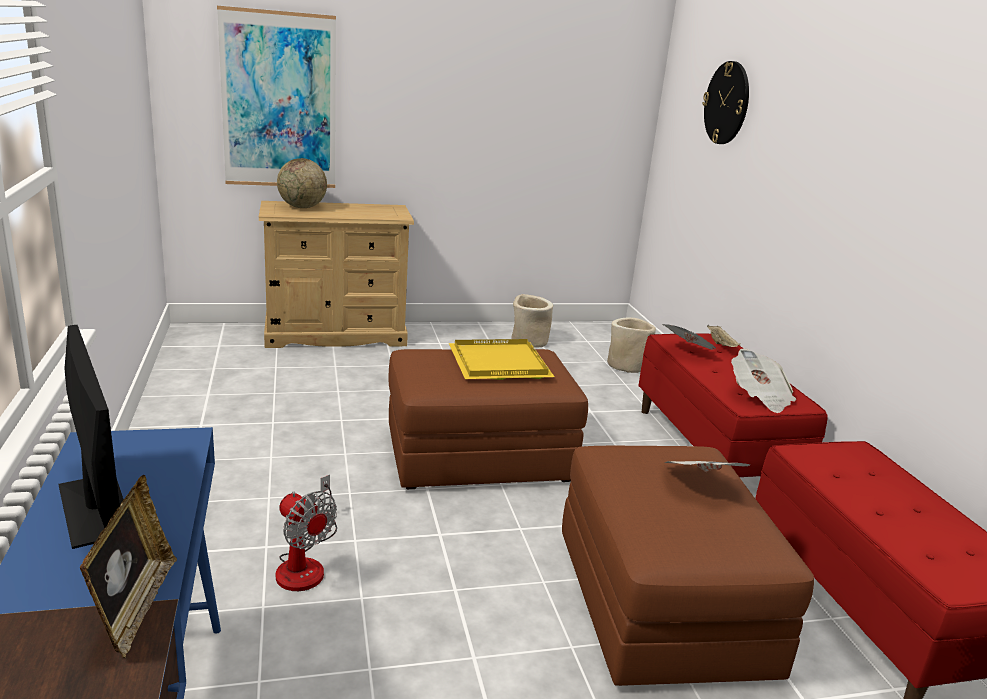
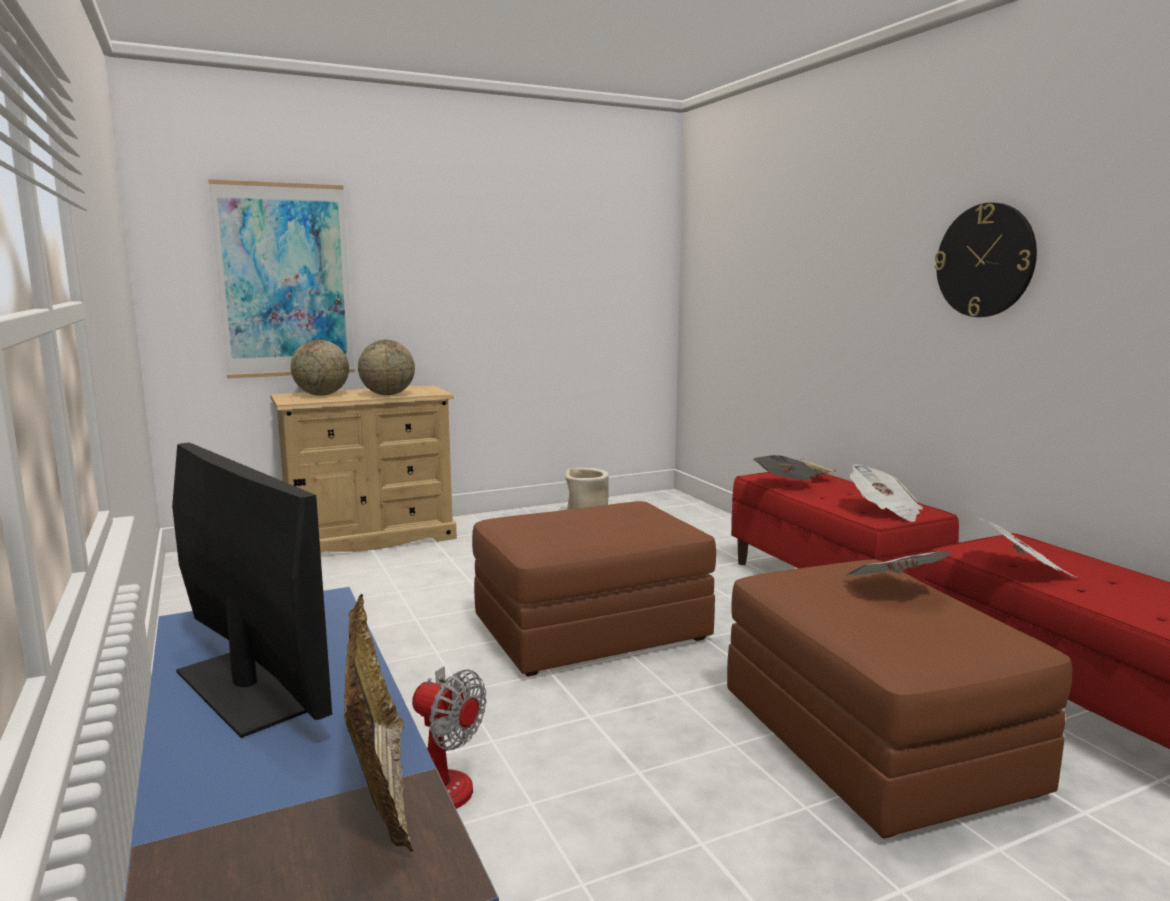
camera: 10 degrees left, 10 degrees down
(357, 214) = (388, 394): none -> globe
(497, 362) = (600, 516): yellow tray -> none
(627, 366) = (699, 525): beige planter -> none
(727, 103) = (763, 239): wall clock -> wall clock (985, 260)
(839, 484) = (1023, 570): none -> newspaper

